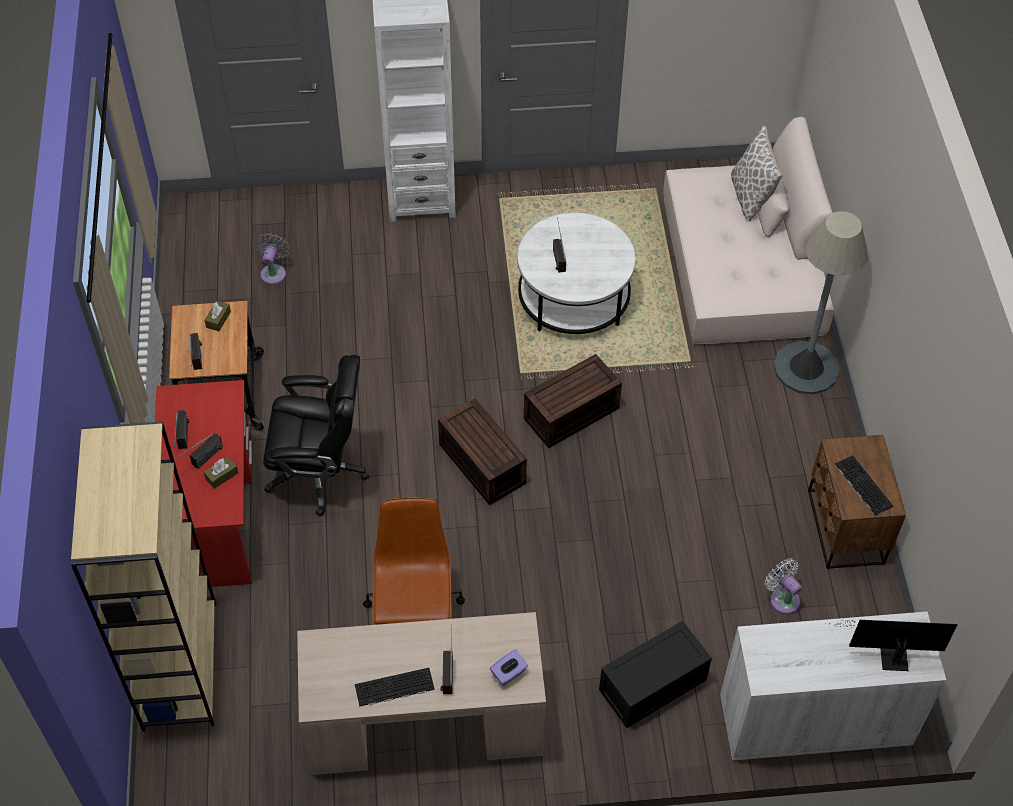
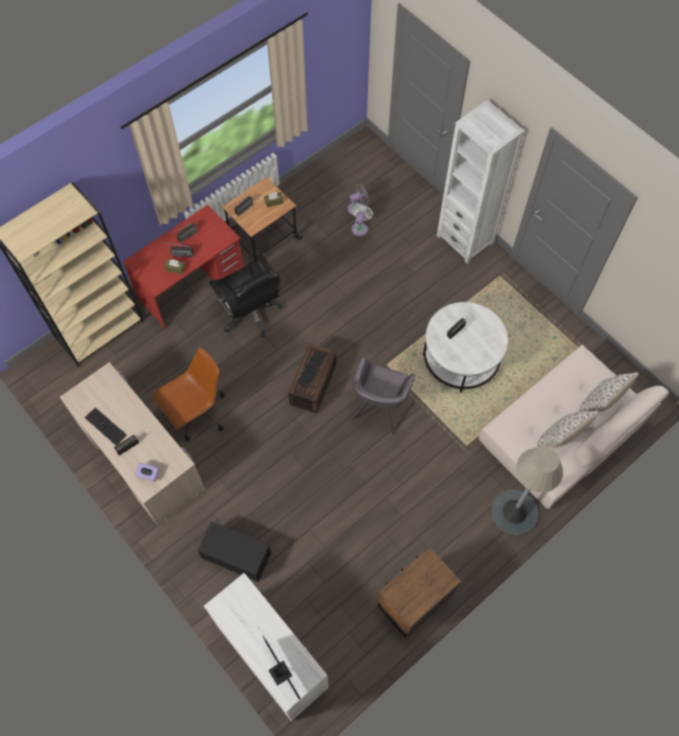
camera: 55 degrees right, 10 degrees up
(571, 415) = (379, 407): brown storage box -> grey armchair
(765, 255) = (561, 437): none -> pillow
(782, 598) = (340, 592): white fan -> white fan (360, 227)
(862, 485) = (413, 589): keyboard -> keyboard (311, 368)

